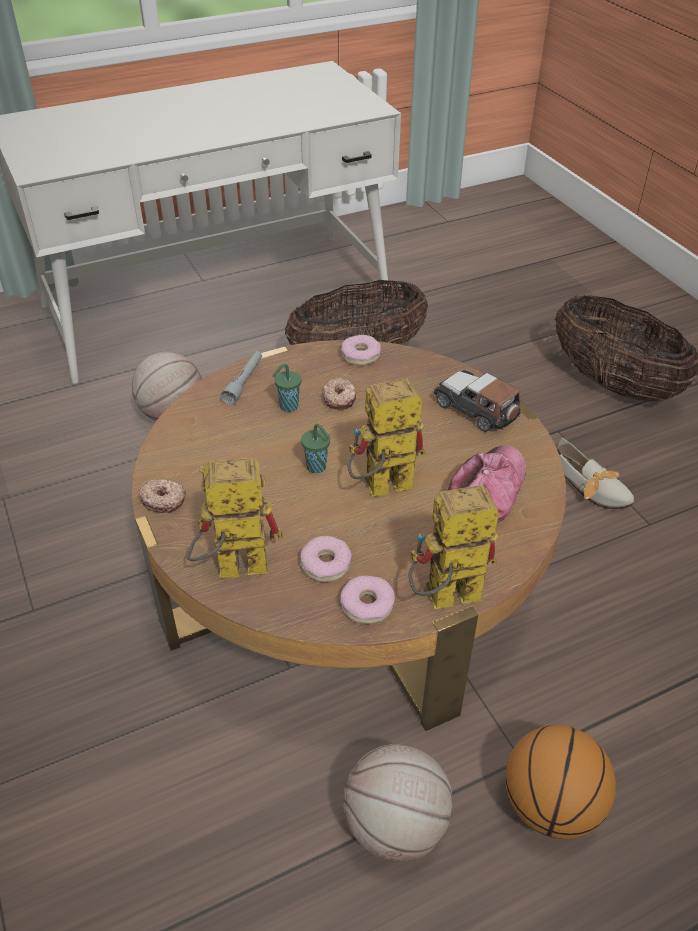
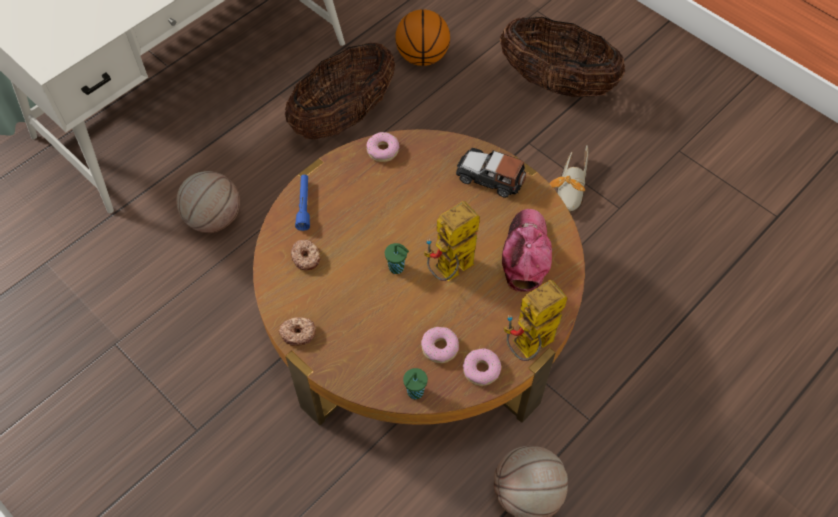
camera: 20 degrees left, 15 degrees up
(231, 569) = (376, 374): toy robot -> none
(244, 382) = (304, 205): grey flashlight -> blue flashlight
(288, 407) = (349, 218): green cup -> green cup (414, 392)
(340, 398) = (385, 198): donut -> donut (306, 257)
(551, 805) = (618, 444): basketball -> basketball (422, 57)
(593, 489) = (571, 189): shoe -> shoe turned 75 degrees clockwise

